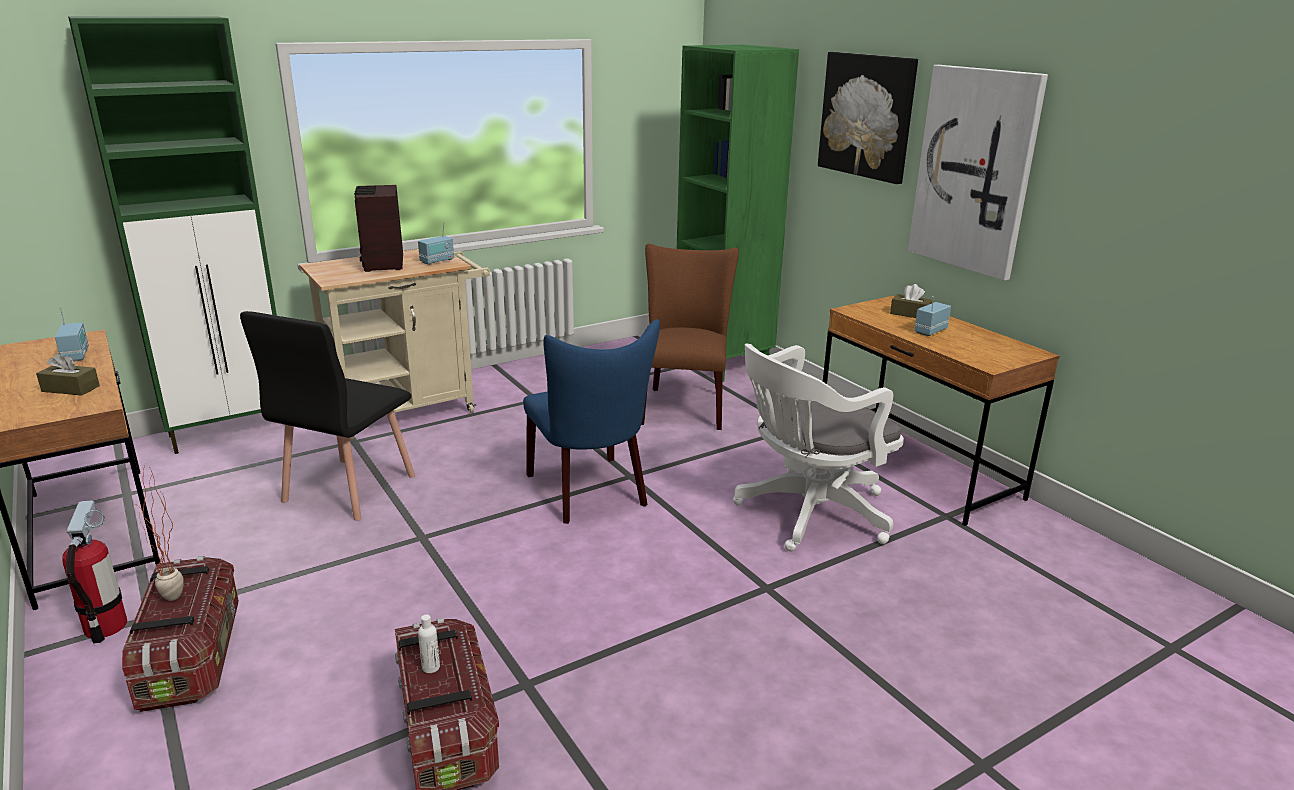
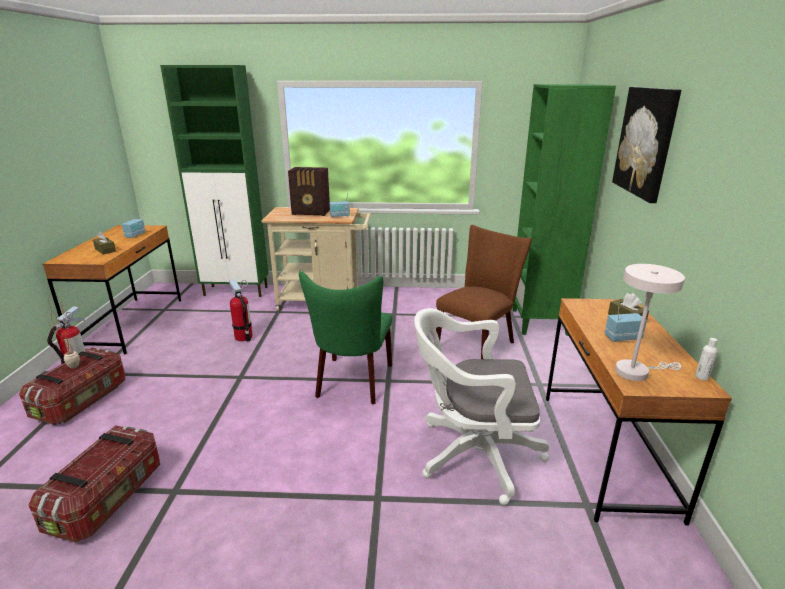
camera: 35 degrees right, 0 degrees up
(348, 489) = (244, 337): black chair -> fire extinguisher
(382, 263) = (311, 213): radio -> radio turned 105 degrees counterclockwise
(431, 667) = (98, 456): white bottle -> white bottle (702, 377)
(591, 493) = (352, 383): blue chair -> green chair
(974, 170) = (702, 197): picture -> none
(977, 355) = (636, 371): none -> white table lamp

